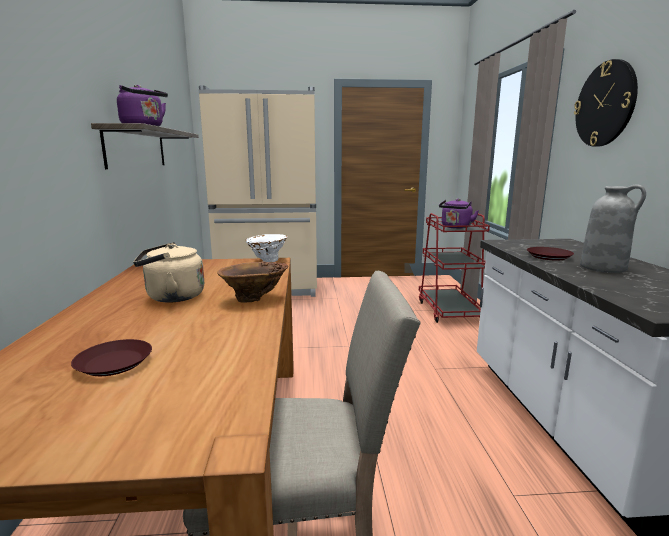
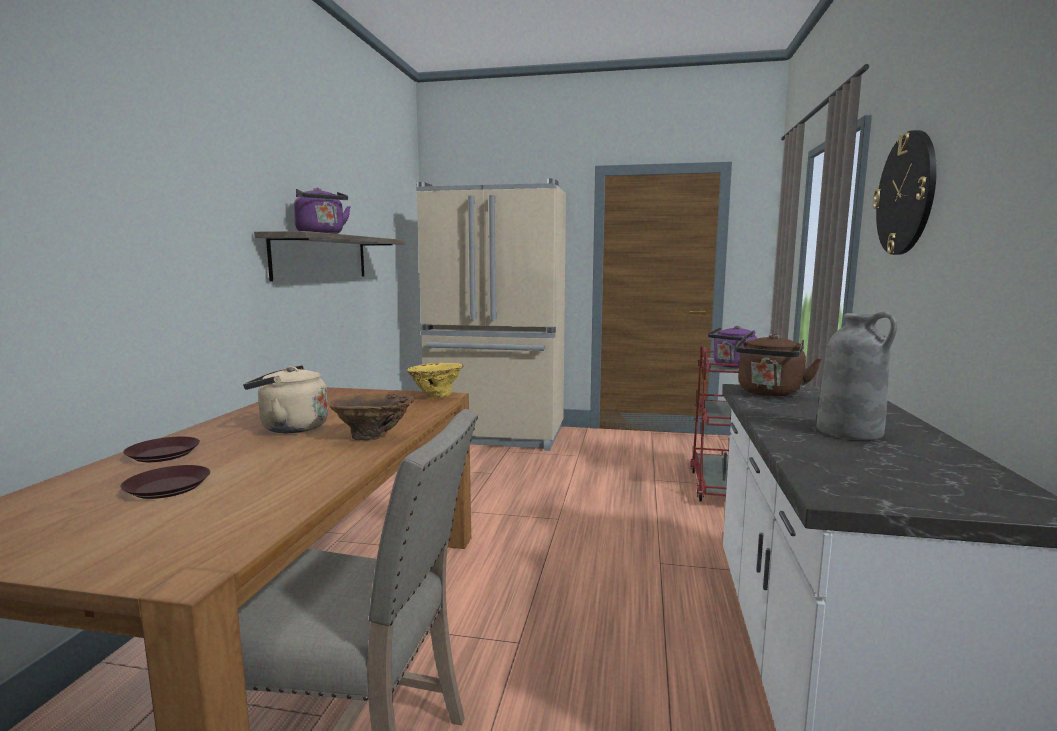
camera: 15 degrees right, 5 degrees down
(267, 261) = (435, 396): white vase -> yellow vase
(519, 245) = (769, 393): none -> brown kettle
(549, 256) = (789, 412): brown plate -> brown plate (164, 454)

